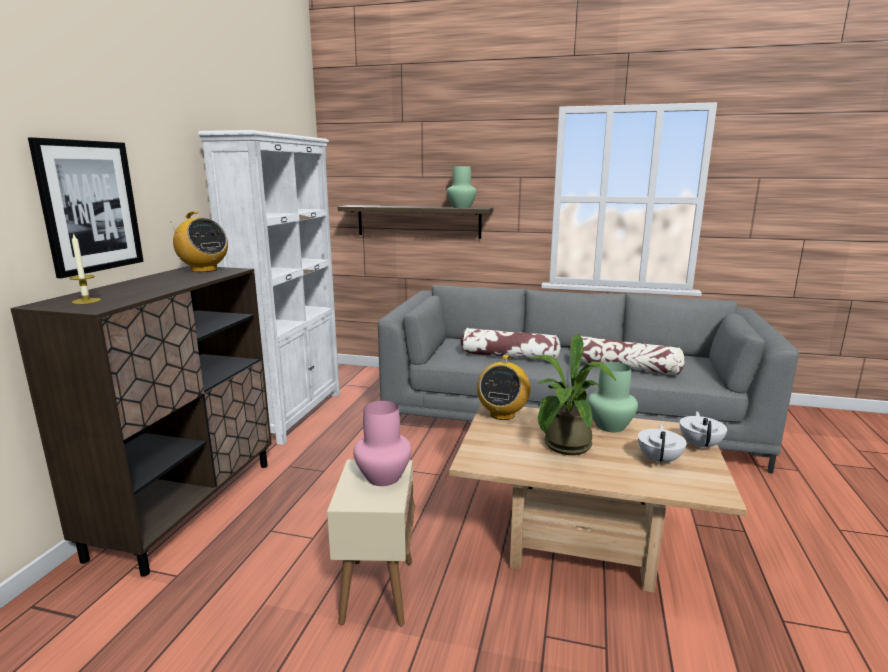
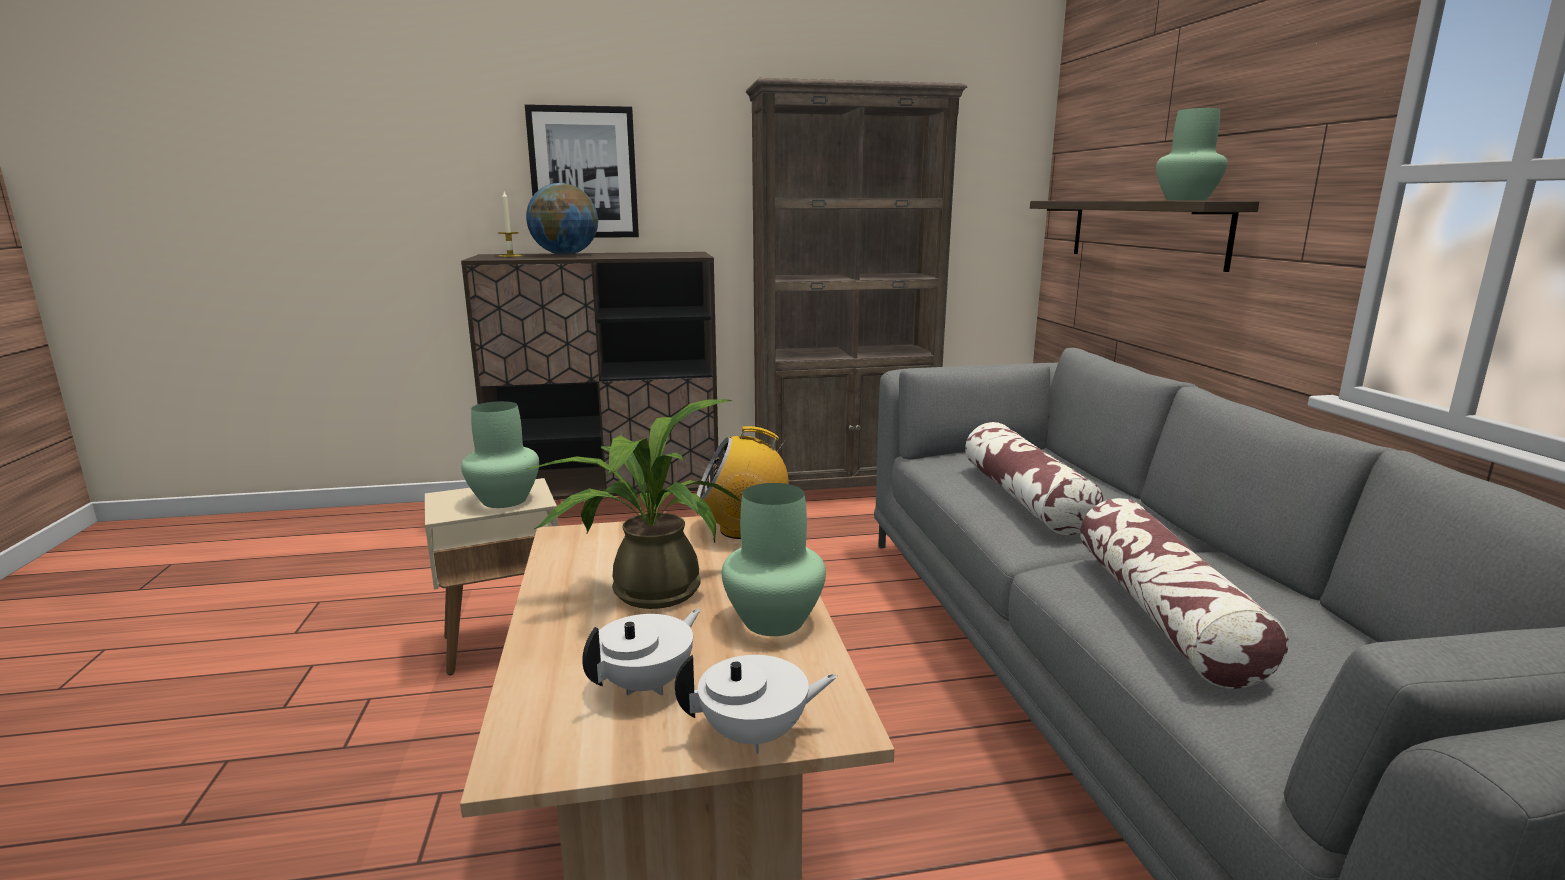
camera: 65 degrees right, 0 degrees up
(122, 289) = (565, 254): none -> globe
(204, 270) = (682, 254): radio -> none
(294, 414) = (845, 489): white bookcase -> brown bookcase
(384, 476) = (505, 500): pink vase -> green vase
(659, 460) = (647, 684): white teapot -> white teapot turned 45 degrees counterclockwise

